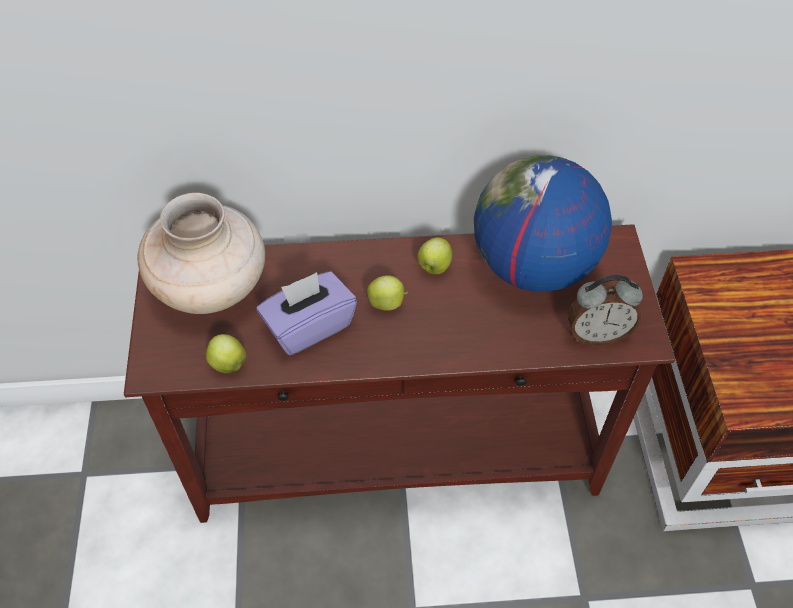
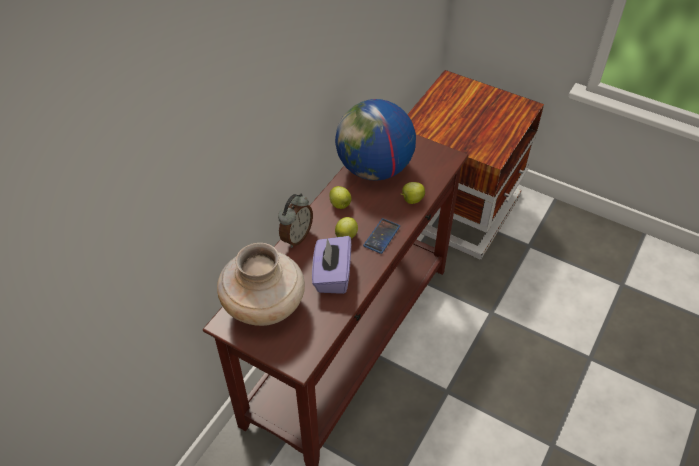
camera: 55 degrees left, 5 degrees down
(227, 363) = (325, 324): apple -> apple (411, 200)
(419, 341) = (381, 236): none -> phone
(597, 334) = (433, 170): alarm clock -> alarm clock (296, 237)

